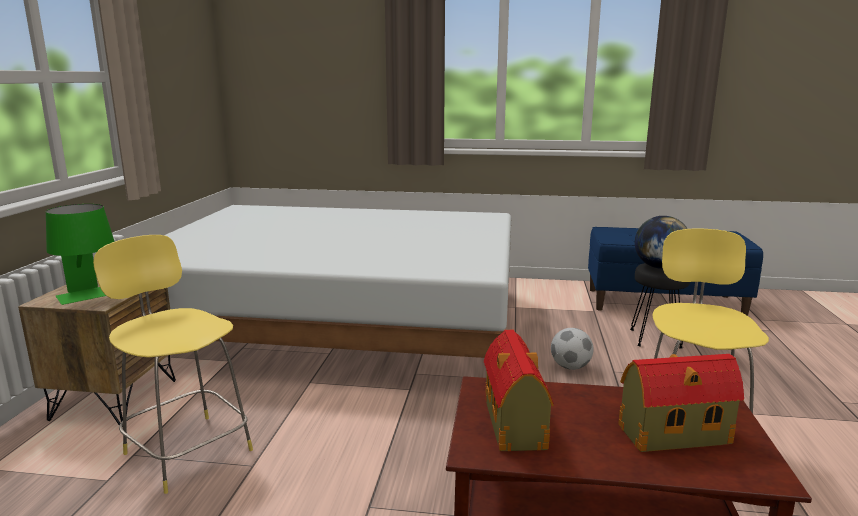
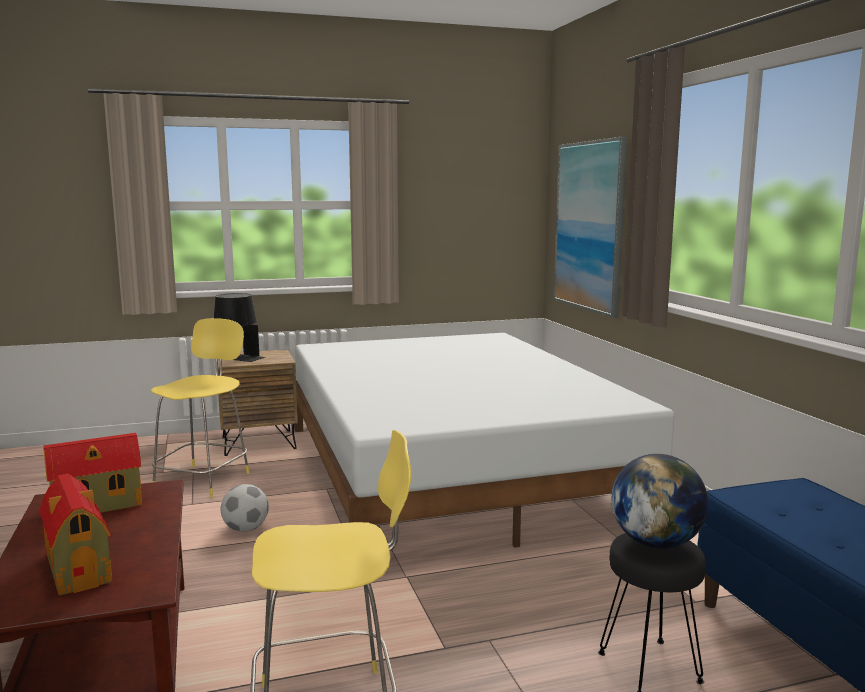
camera: 65 degrees right, 5 degrees down
(89, 297) = (239, 359): green table lamp -> black table lamp
(307, 95) = (589, 226): none -> picture
(570, 367) = (472, 606): football -> football (246, 529)

